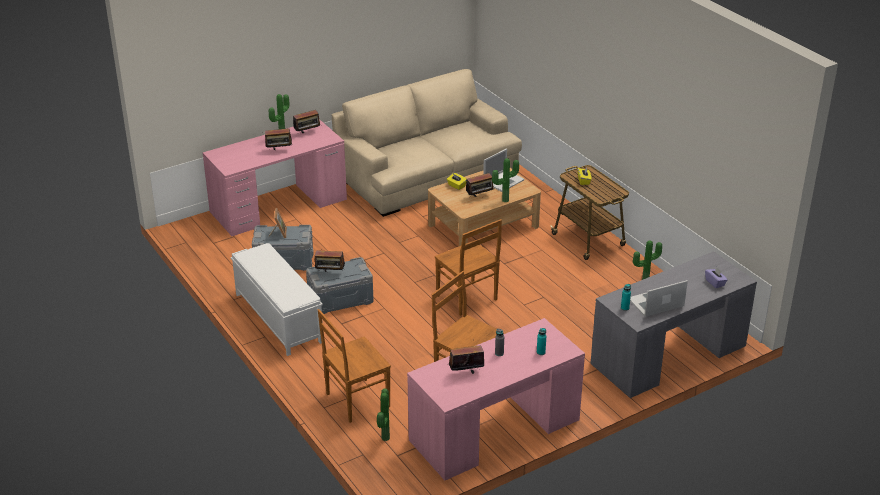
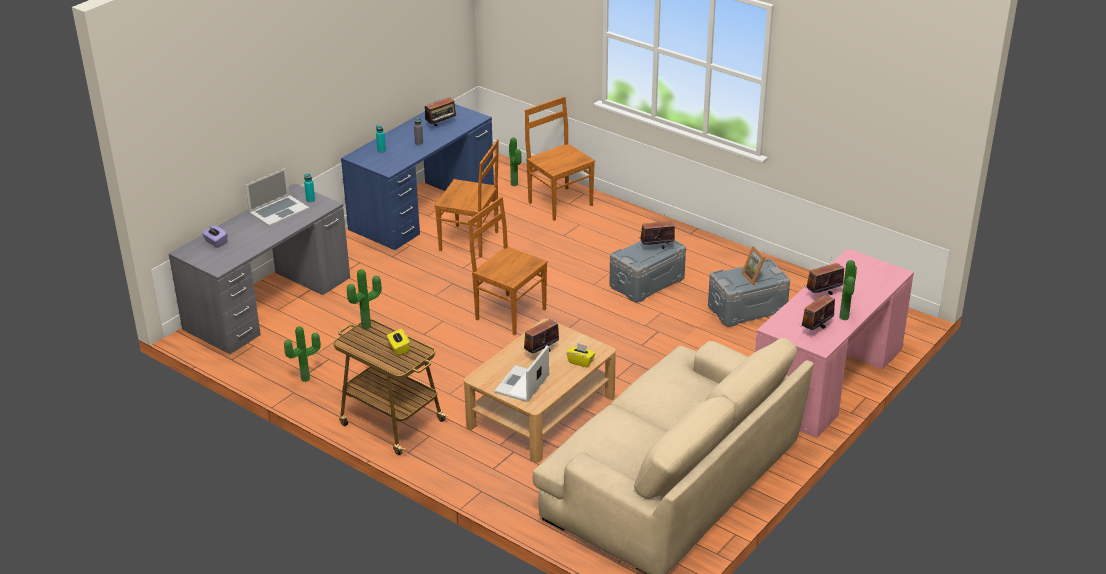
camera: 160 degrees right, 0 degrees up
(278, 317) = (694, 252): white bench -> none
(356, 401) = (559, 203): brown chair -> brown chair turned 75 degrees counterclockwise
(494, 429) = (423, 208): pink desk -> blue desk
(504, 200) = (506, 355): potted plant -> potted plant (367, 327)

